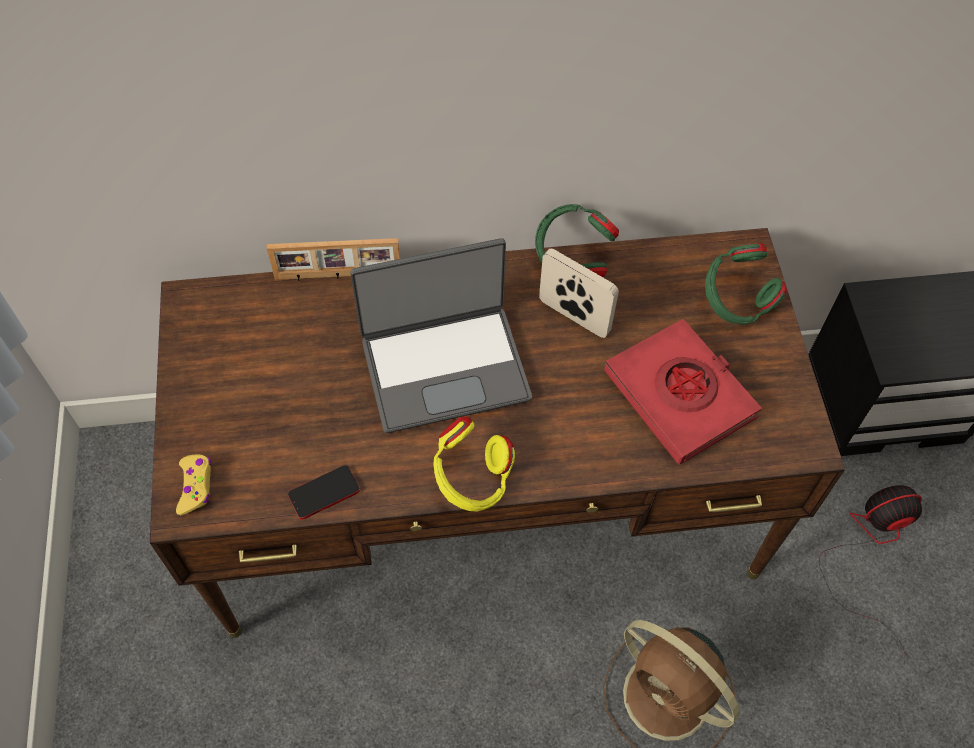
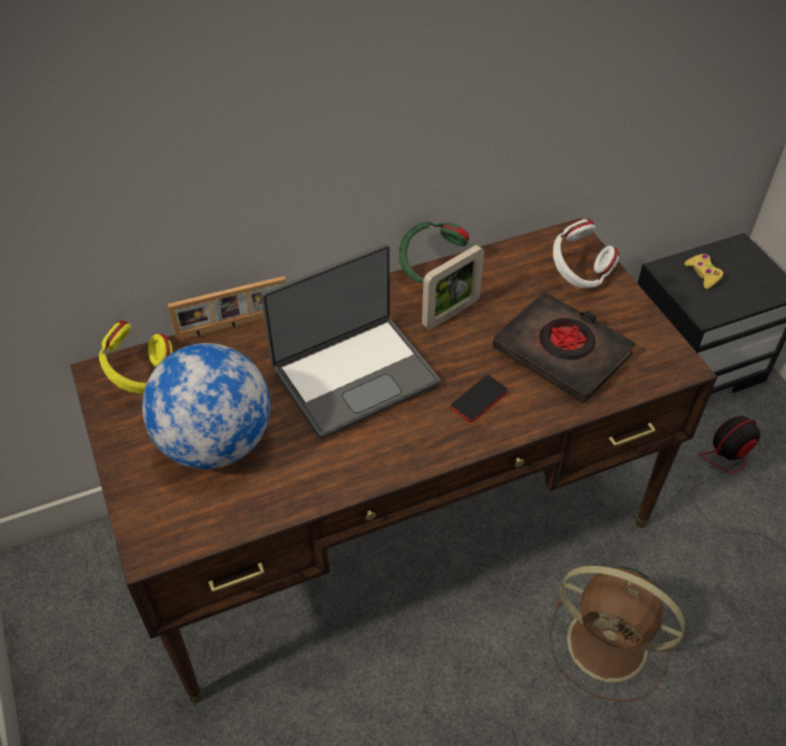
camera: 15 degrees left, 10 degrees down
(196, 486) = (157, 525): yellow game controller -> yellow game controller (703, 274)
(278, 411) = (215, 444): none -> globe
(324, 493) = (281, 501): phone -> phone (479, 399)
(472, 480) = (411, 458): yellow headphones -> yellow headphones (141, 377)
(574, 317) = (451, 313): picture frame -> picture frame turned 120 degrees clockwise
(680, 395) = (562, 352): red book -> black book
(736, 301) = (579, 274): green headphones -> white headphones

